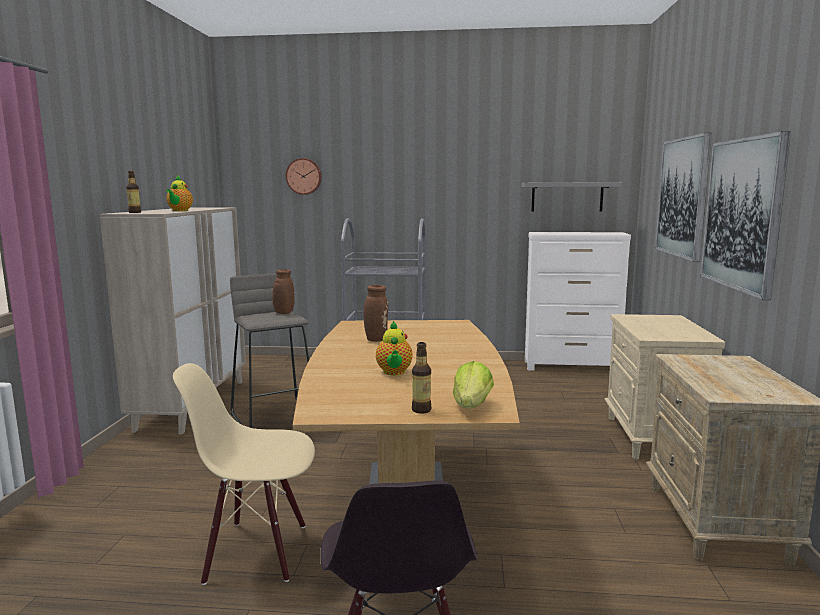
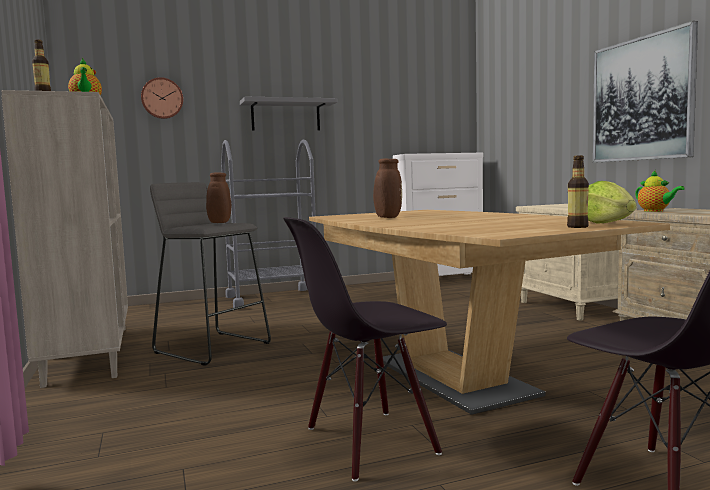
camera: 25 degrees left, 5 degrees down
(257, 551) = (370, 442): beige chair -> black chair
(394, 372) = (475, 222): teapot -> teapot (655, 211)
(567, 197) = (421, 123): grey shelf -> grey shelf (285, 116)
(683, 197) = (550, 106): picture -> none

